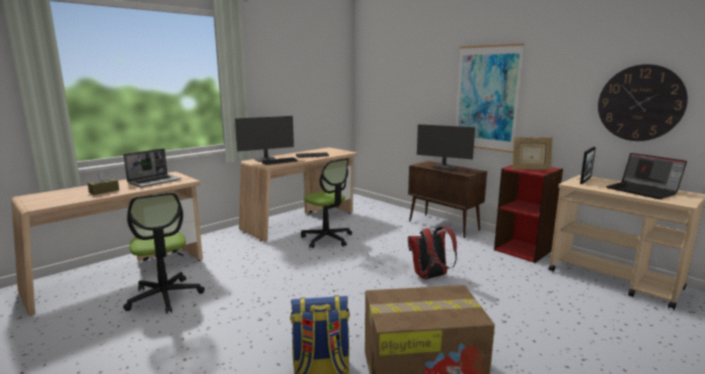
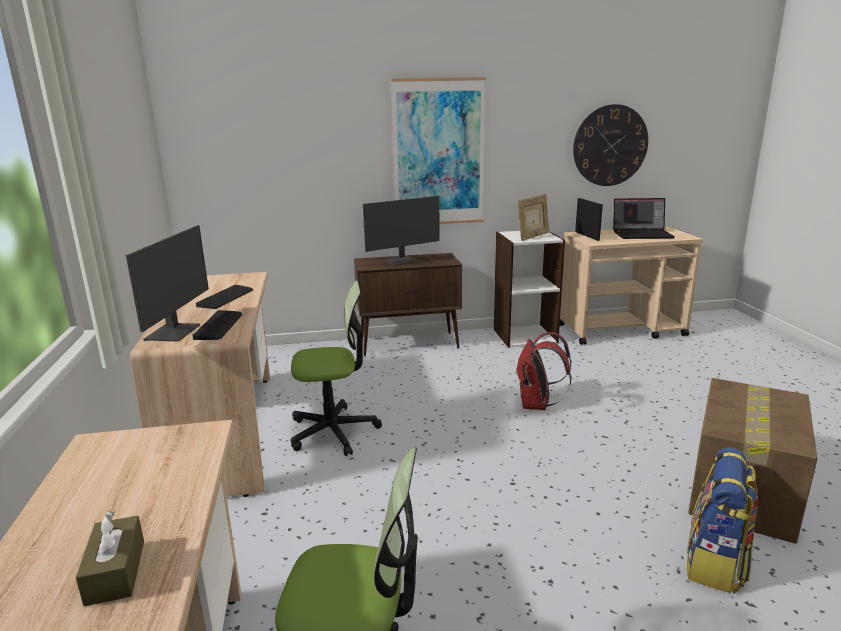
camera: 55 degrees left, 5 degrees up
(155, 181) = (140, 474): laptop -> none
(523, 250) = (524, 335): red bookcase -> white bookcase

